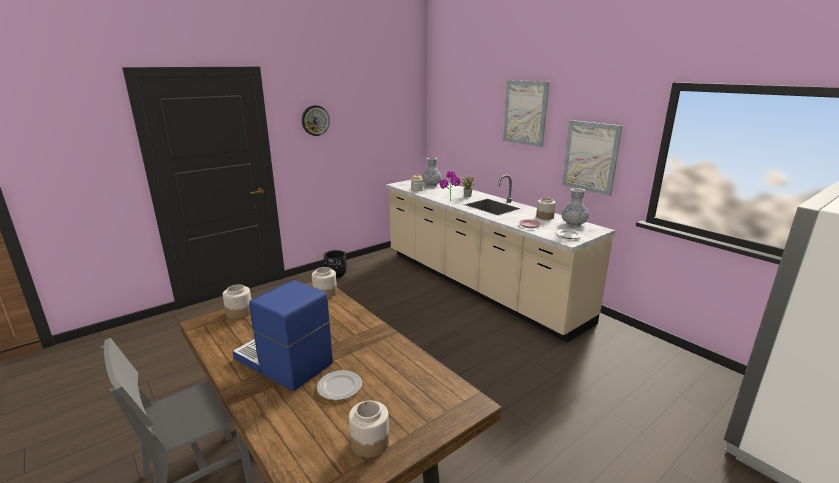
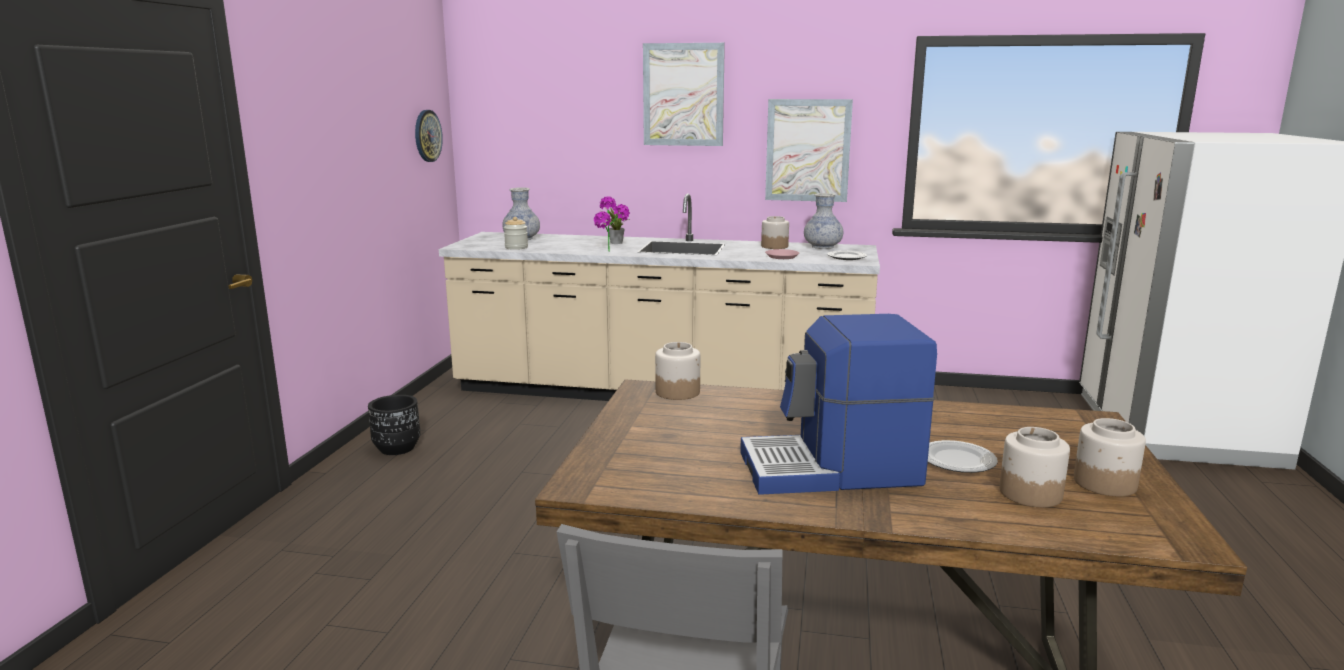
camera: 40 degrees left, 5 degrees down
(240, 312) = (609, 451): jar -> jar (1030, 493)
(315, 120) = (313, 120): wall clock -> wall clock (427, 136)

